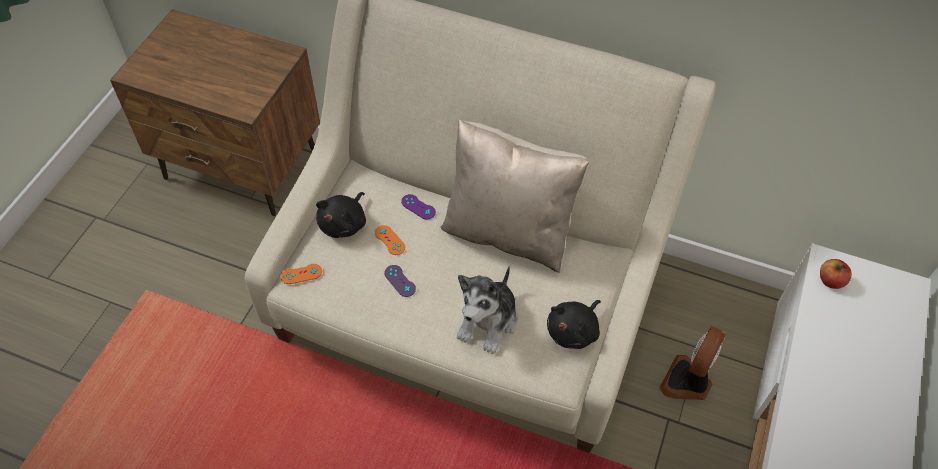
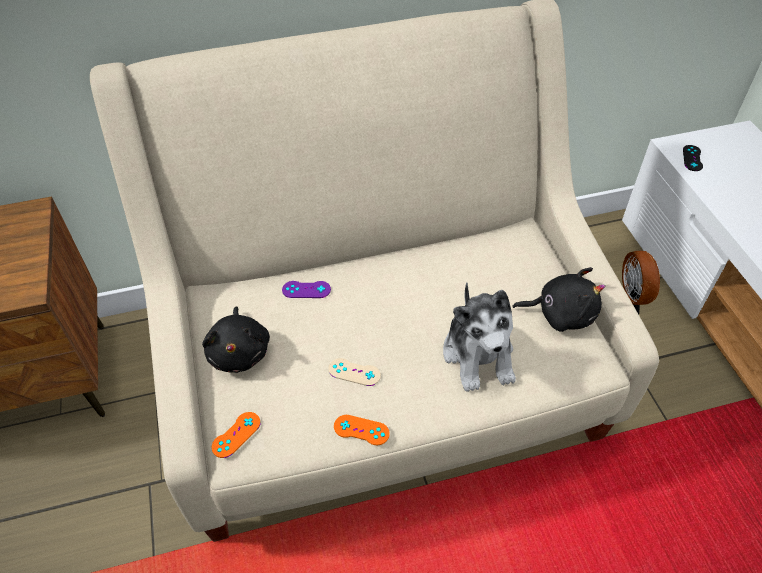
camera: 35 degrees left, 5 degrees down
(389, 240) = (306, 338): orange game controller -> orange game controller (361, 430)
(400, 281) = (354, 372): purple game controller -> beige game controller
(508, 232) = (416, 262): beige pillow -> none
(574, 331) = (561, 314): black plush toy -> black plush toy turned 90 degrees counterclockwise
(830, 280) = (692, 158): apple -> black game controller

